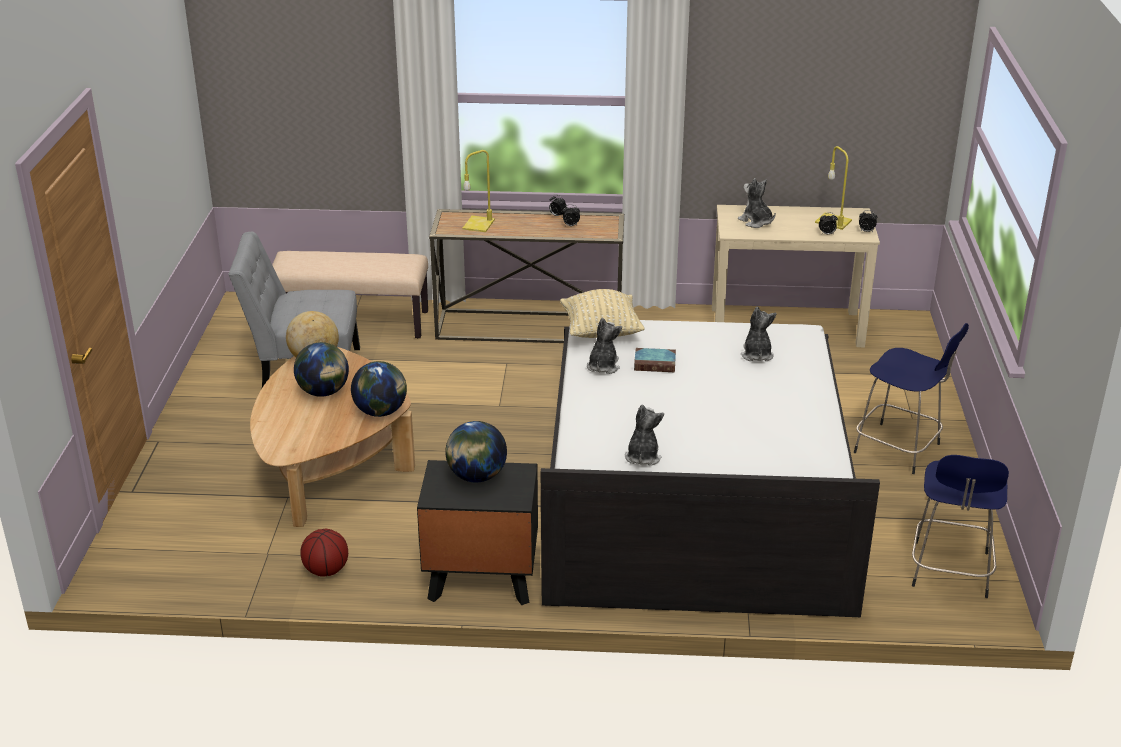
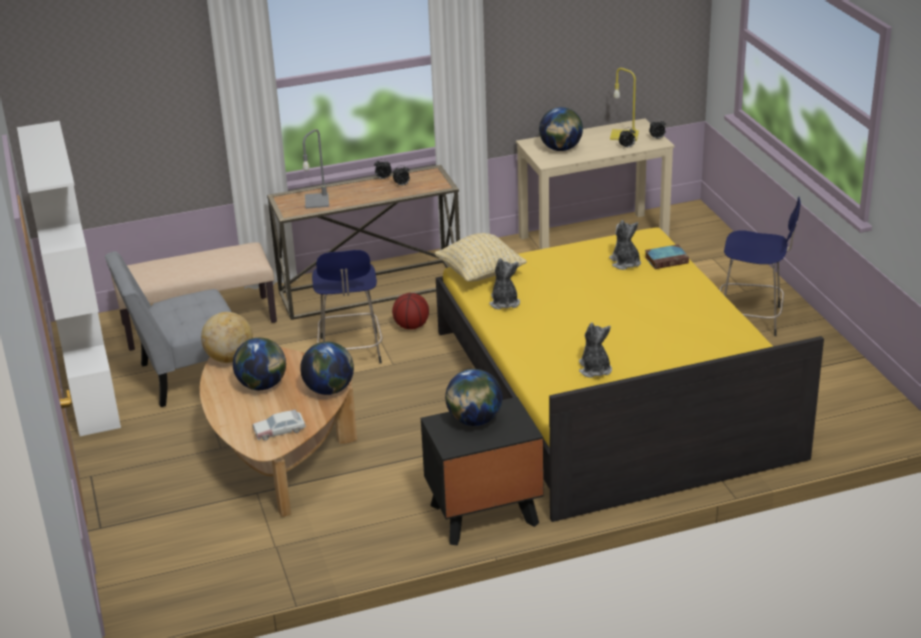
camera: 20 degrees left, 0 degrees up
(213, 364) = (91, 392): none -> white bookcase
(306, 439) = (280, 430): none -> toy car
(326, 570) = (341, 546): basketball -> basketball (412, 326)
(478, 224) = (316, 200): yellow table lamp -> grey table lamp
(655, 363) = (547, 290): book -> book (667, 259)
(696, 489) = (612, 392): white bed -> yellow bed
(756, 222) = (561, 149): plush toy -> globe
(950, 572) = (853, 406): blue stool -> blue stool (350, 352)

